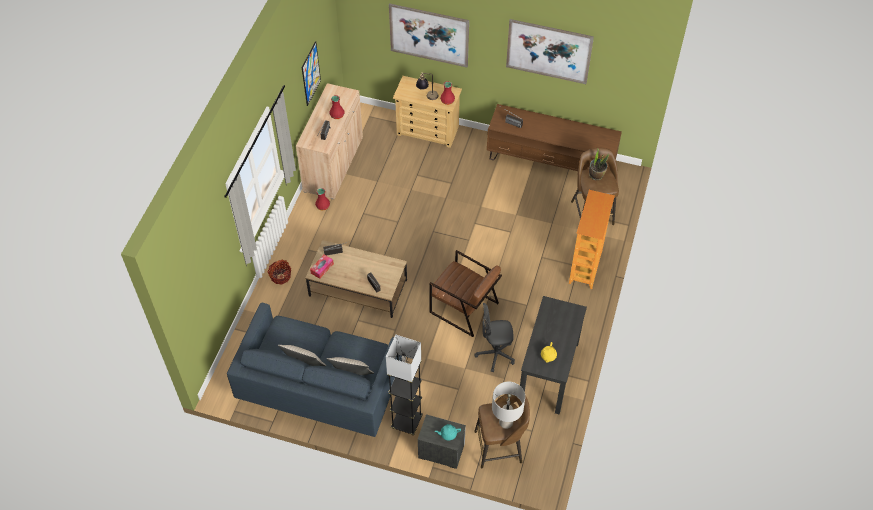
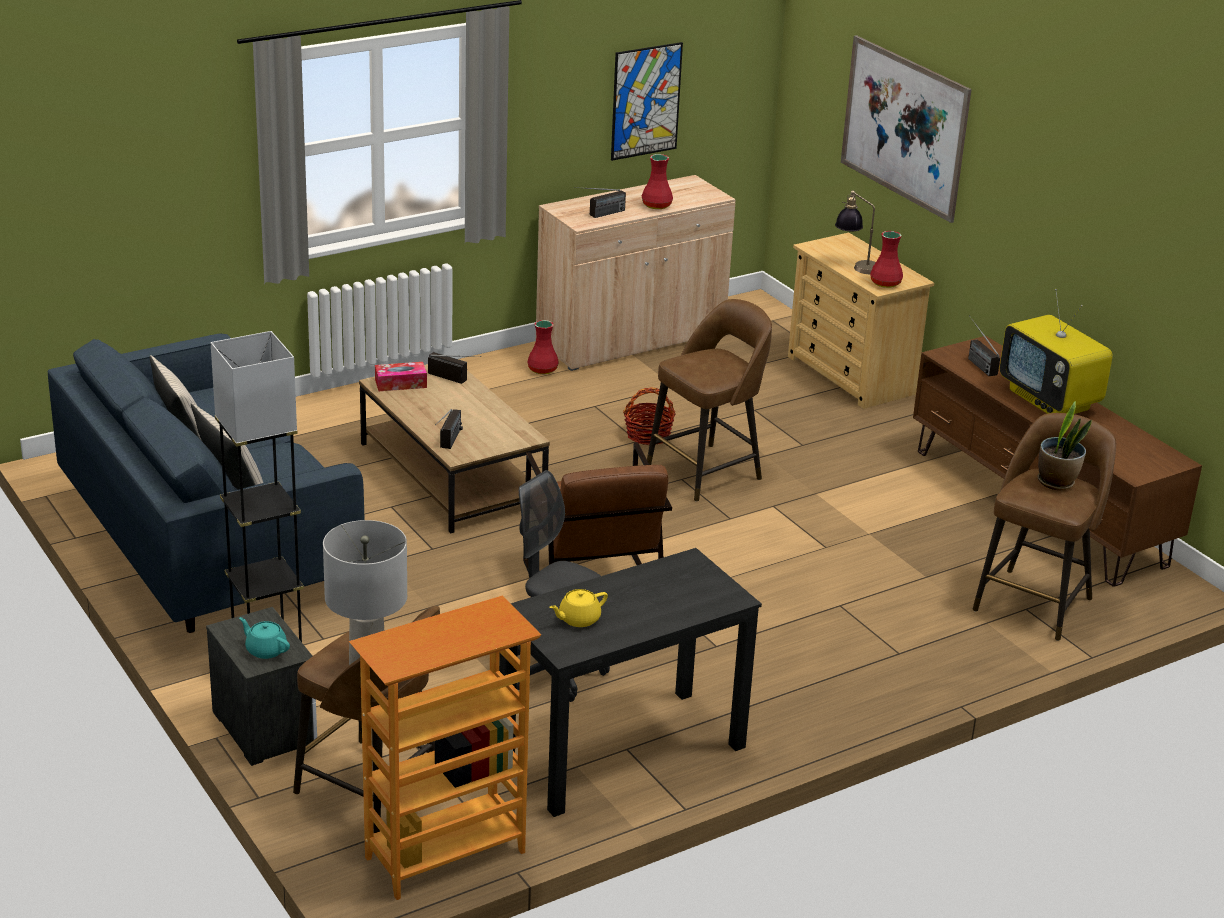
camera: 40 degrees right, 25 degrees down
(280, 276) = (355, 404): basket -> basket (648, 435)
(437, 221) = (707, 471): none -> brown stool
(548, 51) = (1094, 193): picture -> none
(550, 128) = (1050, 400): none -> television
(586, 267) = (912, 663): bookcase -> bookcase (445, 856)

